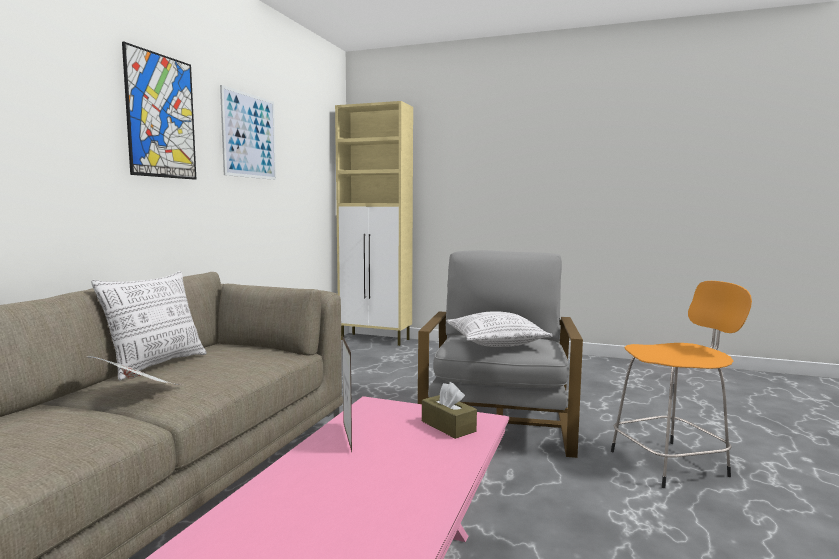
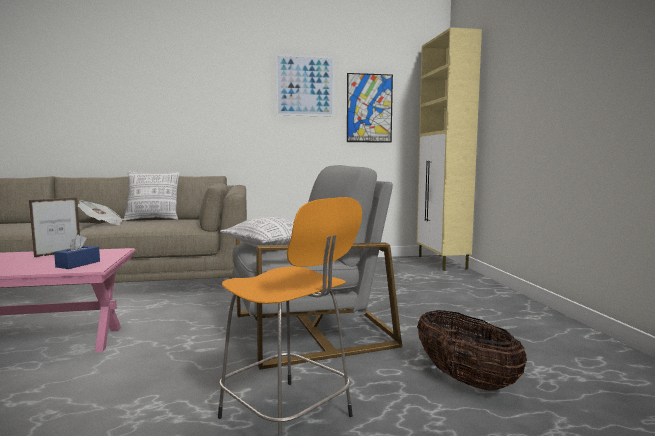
camera: 60 degrees right, 0 degrees up
(161, 116) = (222, 82): picture -> picture (369, 108)
(448, 426) = (78, 264): brown tissue box -> blue tissue box
(630, 401) = (465, 380): none -> basket

